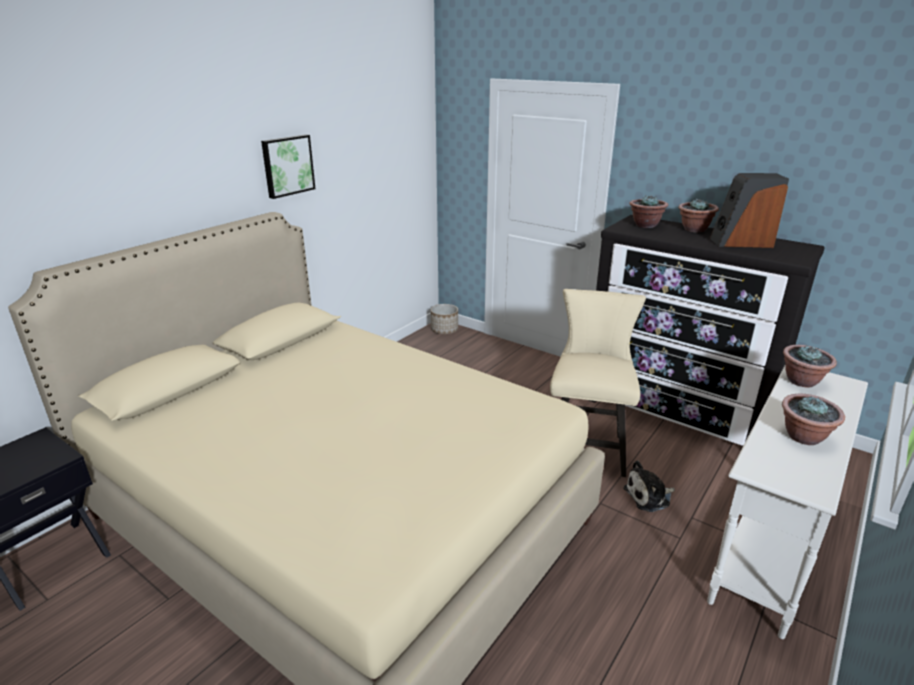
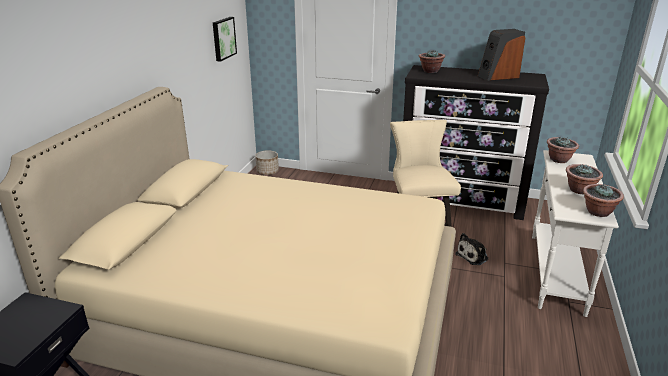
camera: 20 degrees left, 0 degrees up
(287, 165) = (162, 47): picture -> picture (223, 38)
(694, 229) = (463, 71): potted plant -> potted plant (598, 212)

